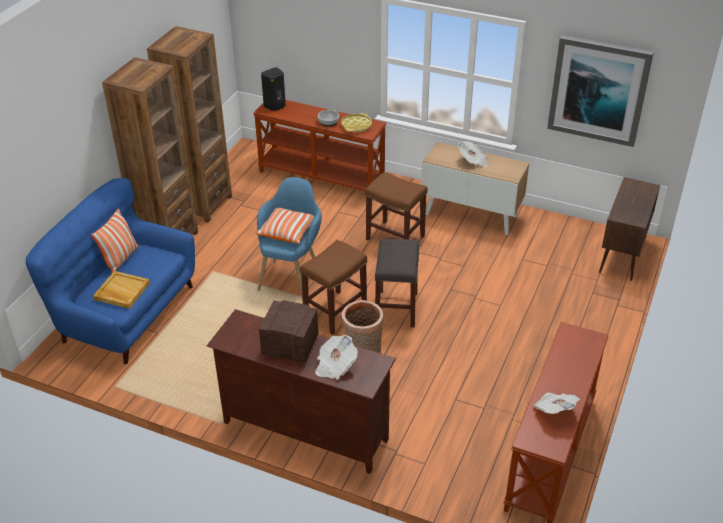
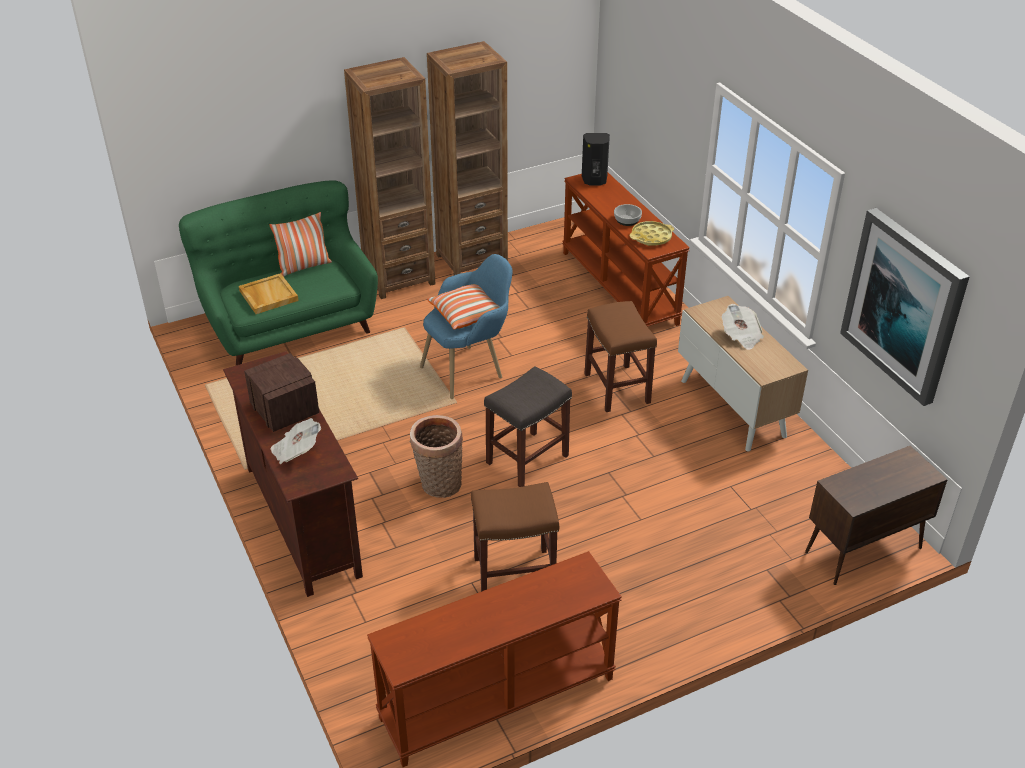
camera: 40 degrees right, 0 degrees up
(125, 312) = (289, 324): blue sofa -> green sofa
(335, 311) = (465, 428): brown stool -> brown stool (515, 573)
(554, 409) = (455, 630): newspaper -> none

